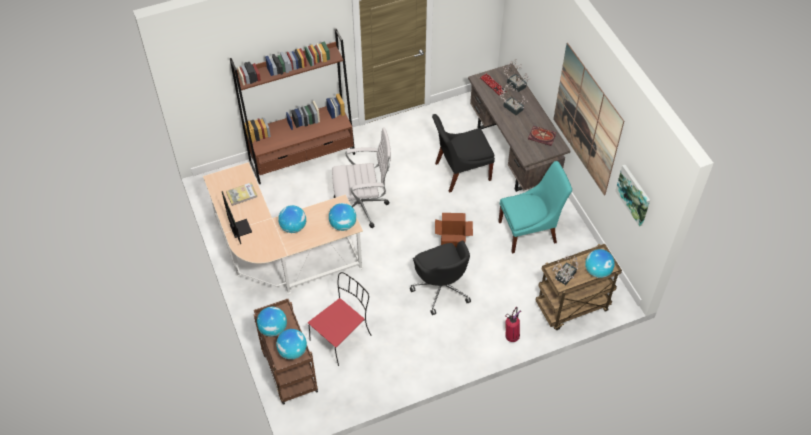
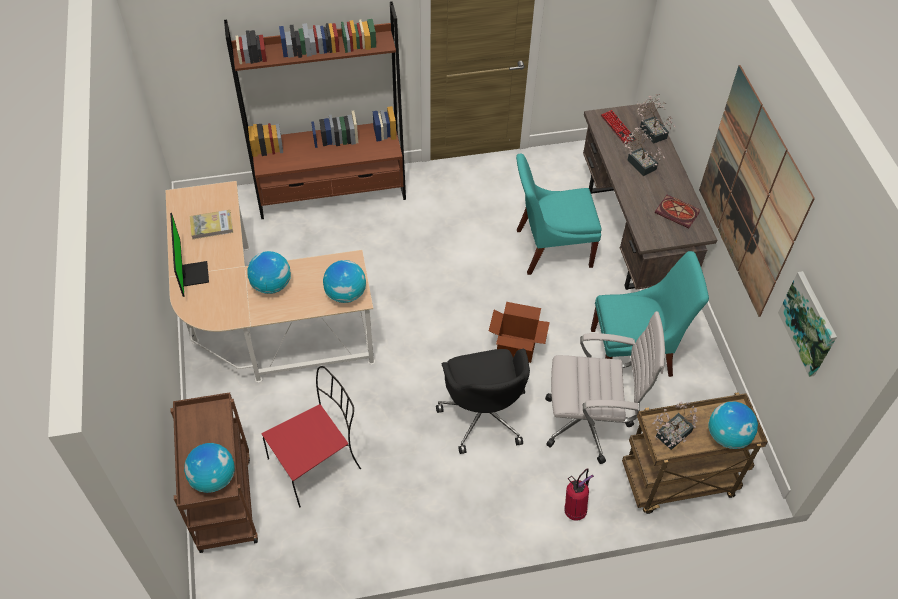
camera: 10 degrees right, 0 degrees up
(273, 328) = (195, 436): globe -> none
(363, 207) = (398, 275): white office chair -> white office chair (590, 423)
(460, 172) = (549, 248): black chair -> turquoise chair

